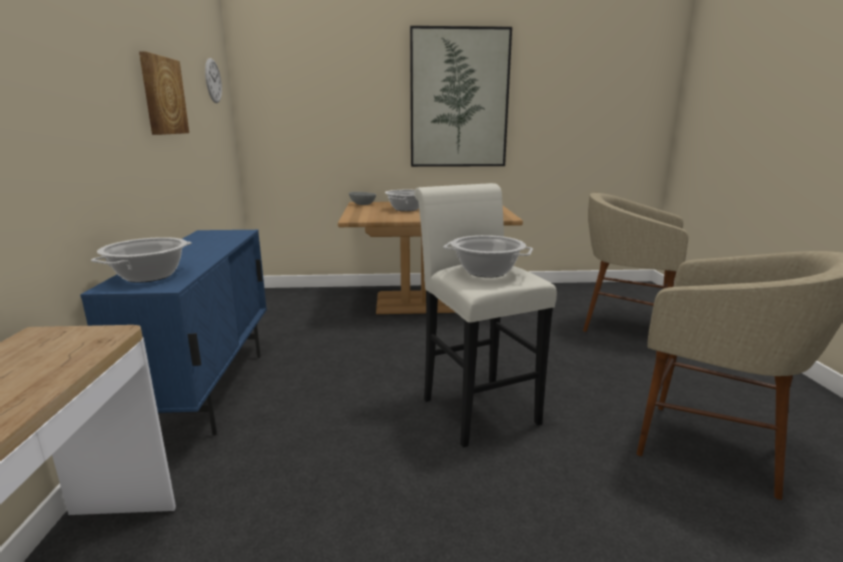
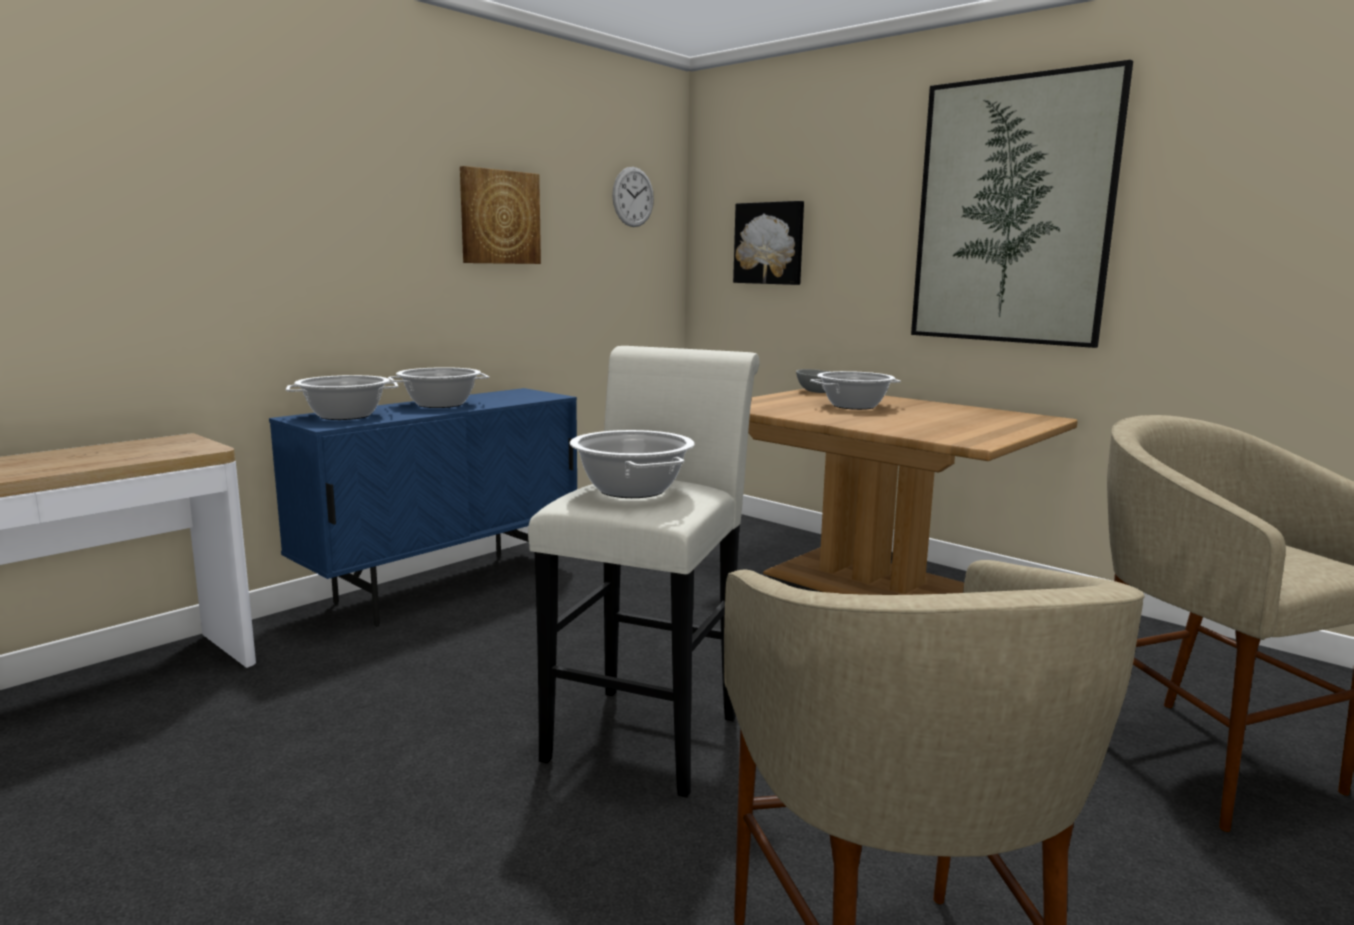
camera: 45 degrees right, 5 degrees down
(188, 252) = (440, 404): none -> cooking pot
(307, 115) = (770, 243): none -> picture

